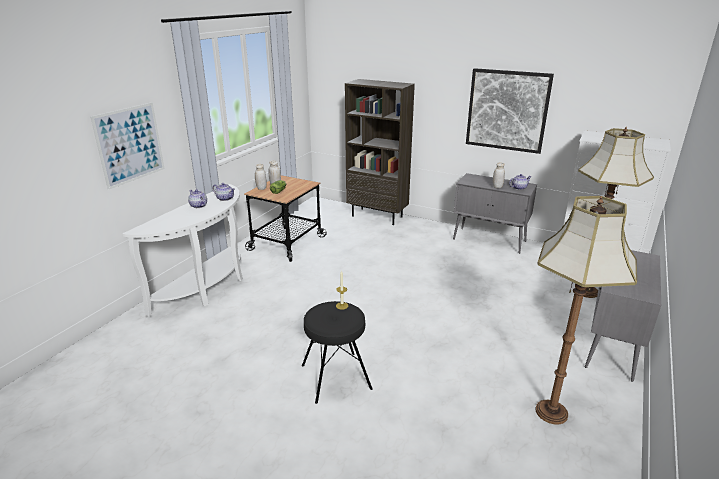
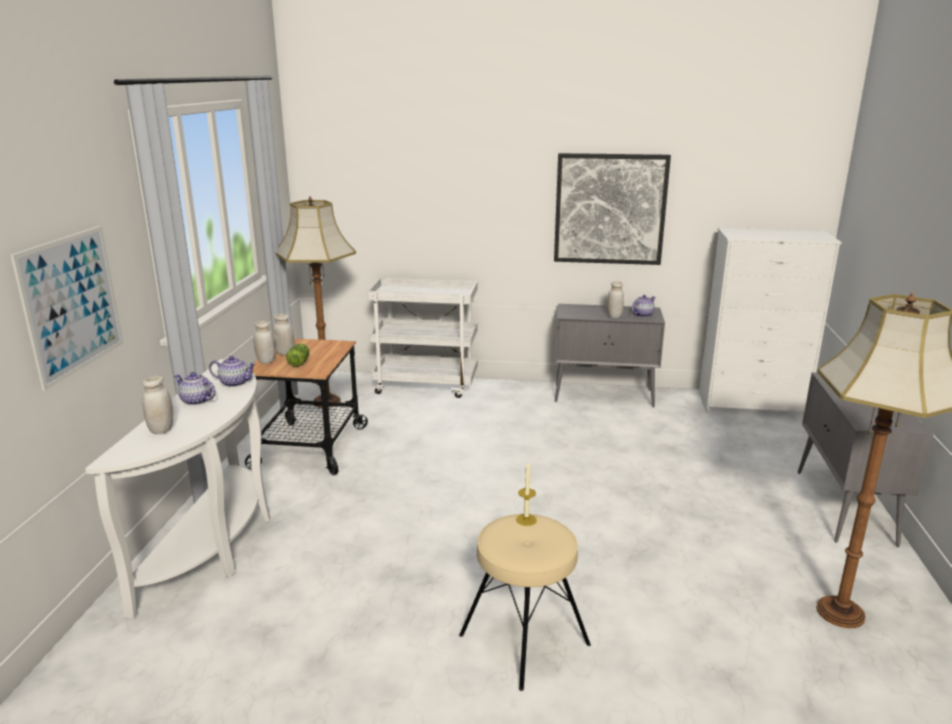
camera: 20 degrees left, 5 degrees down
(170, 219) = (161, 430): none -> white jar
(336, 377) = (524, 640): black stool -> beige stool
(377, 216) = (427, 385): brown bookcase -> white cart
(587, 291) = (768, 442): floor lamp -> floor lamp (328, 401)

